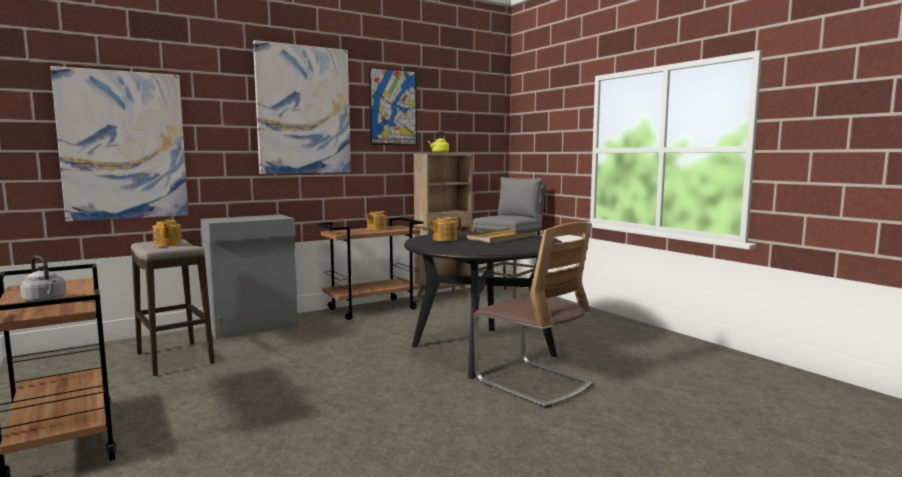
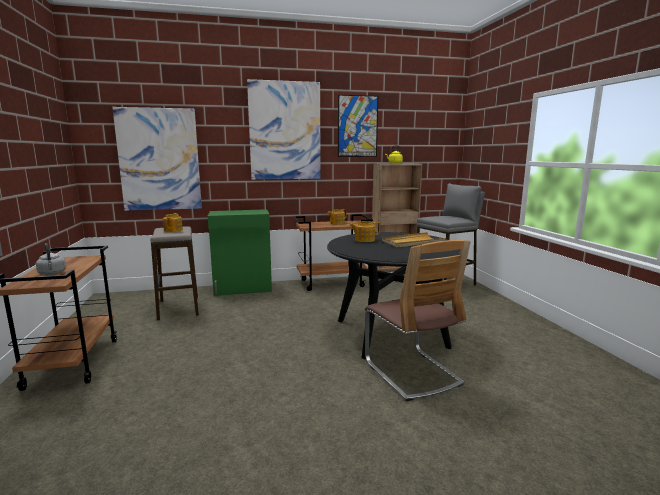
camera: 20 degrees right, 5 degrees up
(254, 327) = (243, 289): grey cabinet -> green cabinet

